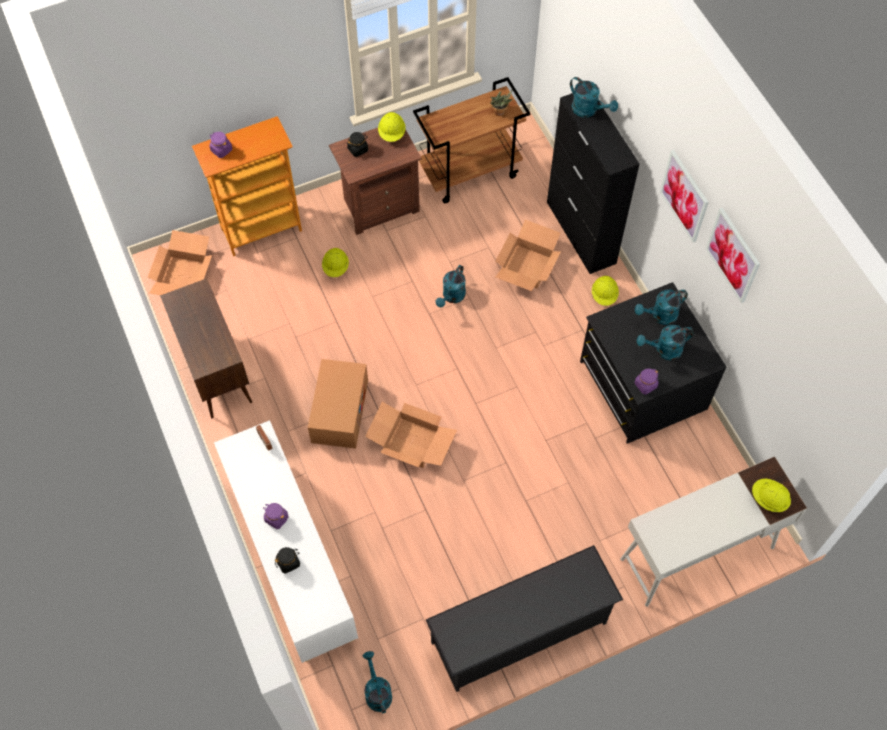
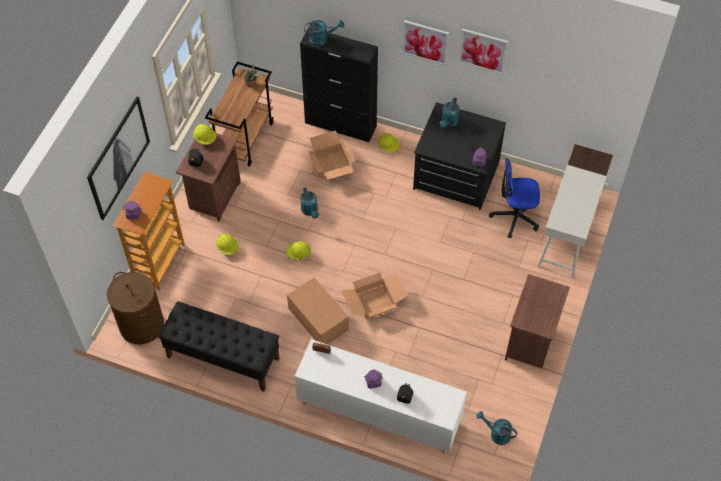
camera: 45 degrees left, 5 degrees down
(183, 275) = (141, 325): cardboard box -> brown laundry basket
(215, 370) = (223, 358): brown cabinet -> black bench
(232, 75) = (118, 158): none -> picture
(519, 632) = (531, 343): black shoe rack -> brown nightstand
(657, 483) = (515, 216): none -> office chair
(664, 350) = (469, 138): turquoise watering can -> none
(768, 499) = (593, 165): yellow hard hat -> yellow hard hat (298, 254)

